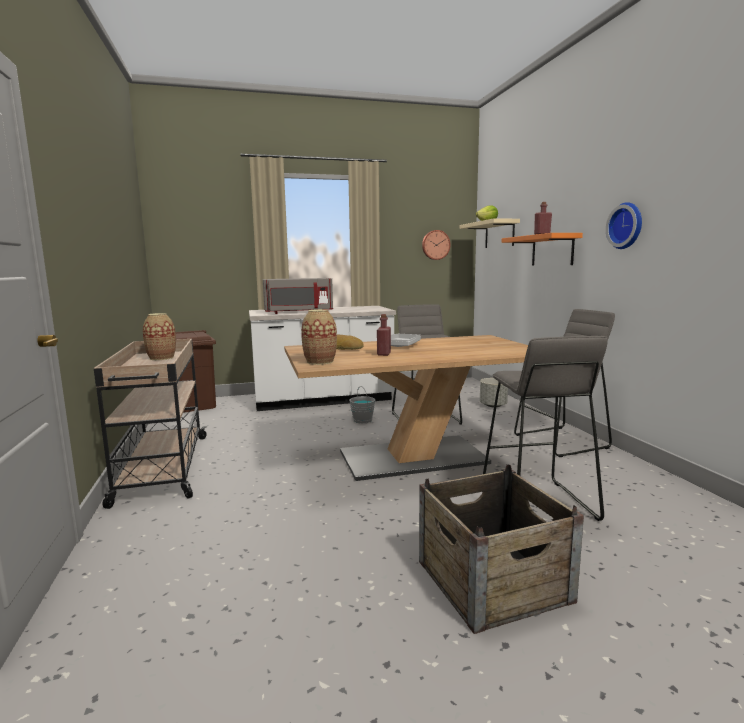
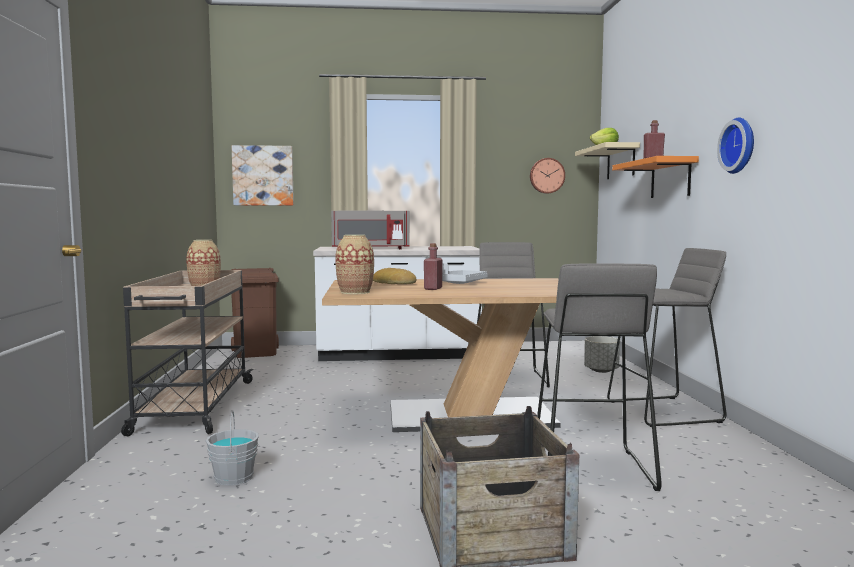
camera: 10 degrees right, 5 degrees down
(191, 247) = (263, 175): none -> picture
(362, 420) = (432, 376): grey bucket -> grey bucket (233, 477)

